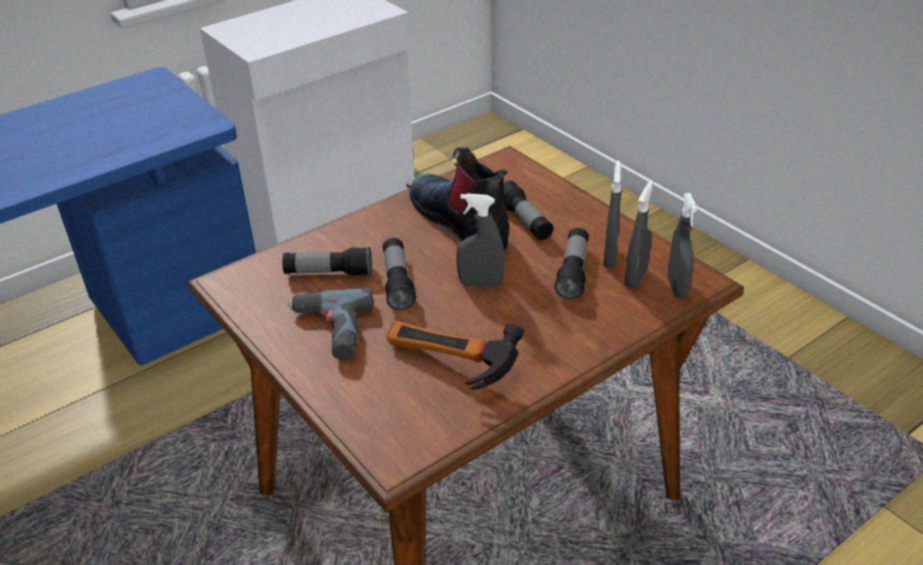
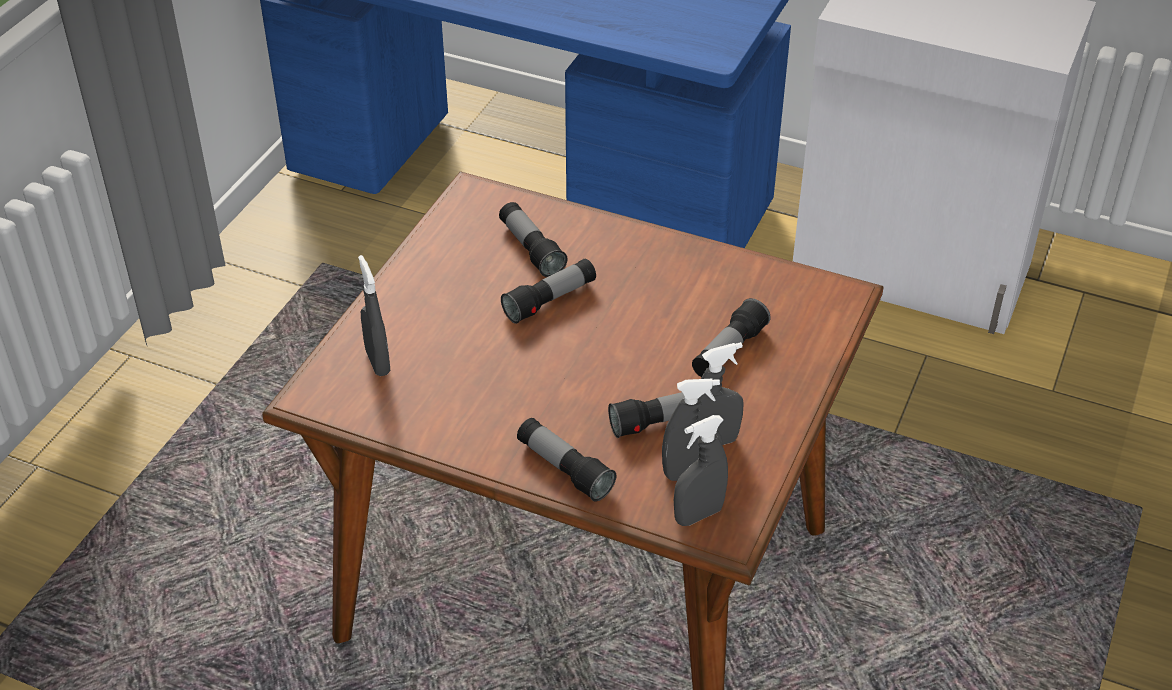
camera: 60 degrees right, 5 degrees up
(329, 331) = (447, 287): power drill -> none
(446, 369) = (445, 384): hammer -> none
(462, 223) = (687, 306): boot -> none
(480, 284) = (590, 359): grey spray bottle -> grey spray bottle (378, 362)
(590, 335) = (564, 469): none -> flashlight

